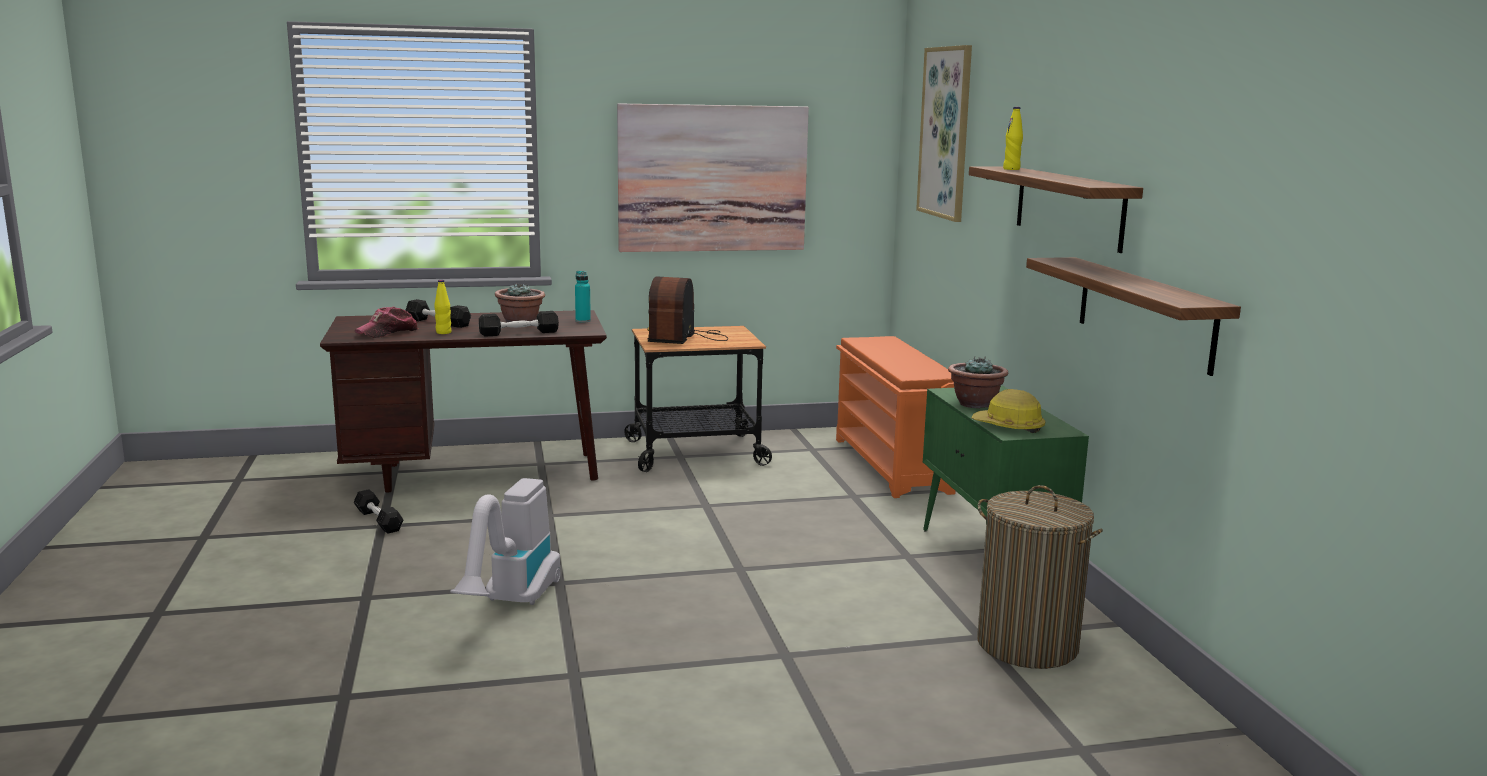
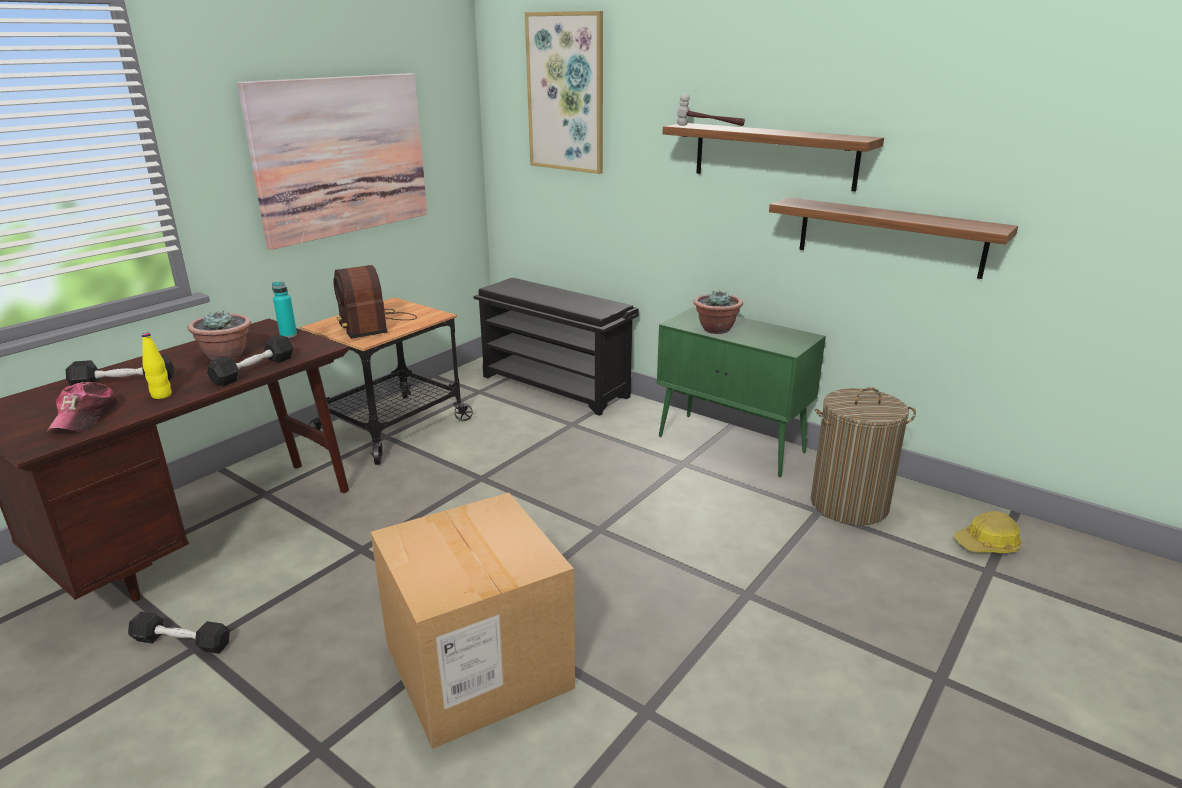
camera: 40 degrees left, 10 degrees up
(512, 603) = (478, 667): vacuum cleaner -> cardboard box
(893, 465) = (556, 386): orange shoe rack -> black shoe rack
(1008, 427) = (775, 344): hard hat -> hard hat (987, 544)
(1011, 169) = (709, 126): yellow bottle -> hammer

